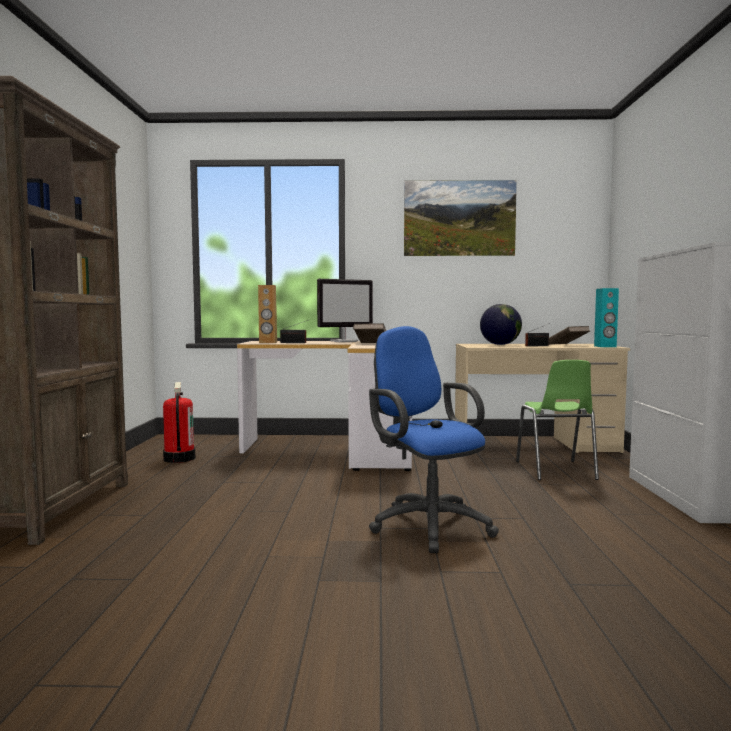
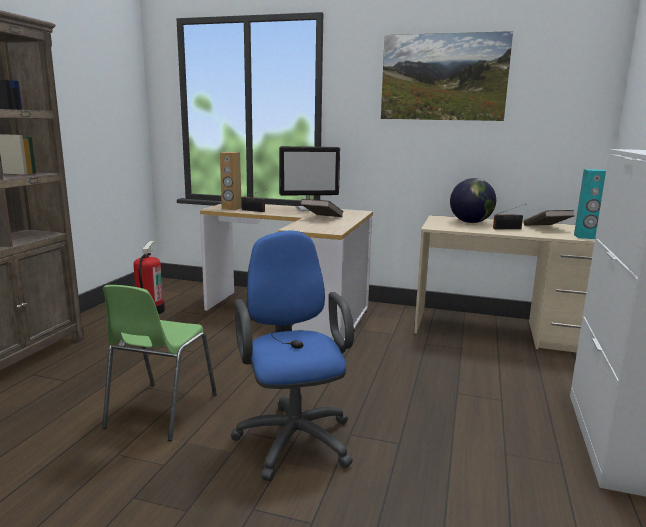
camera: 15 degrees right, 10 degrees up
(555, 470) = (491, 374): green chair -> green chair (160, 411)

